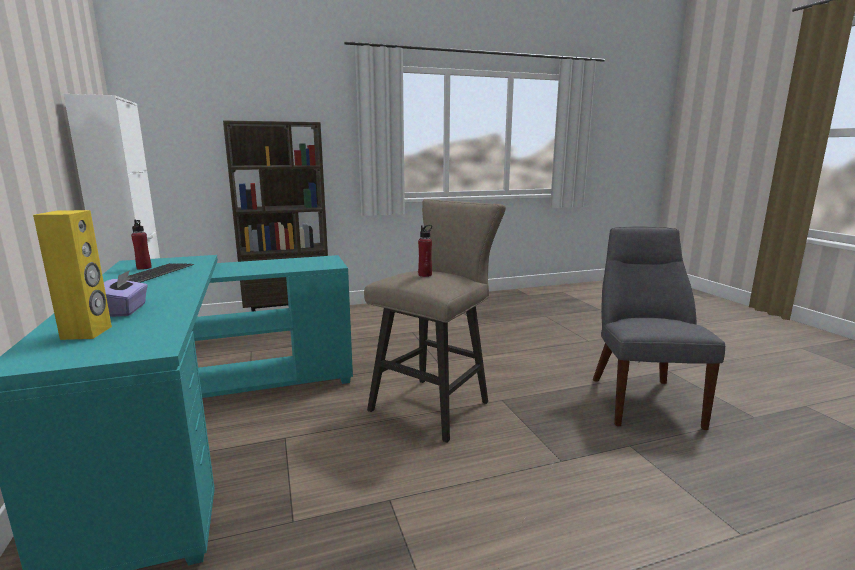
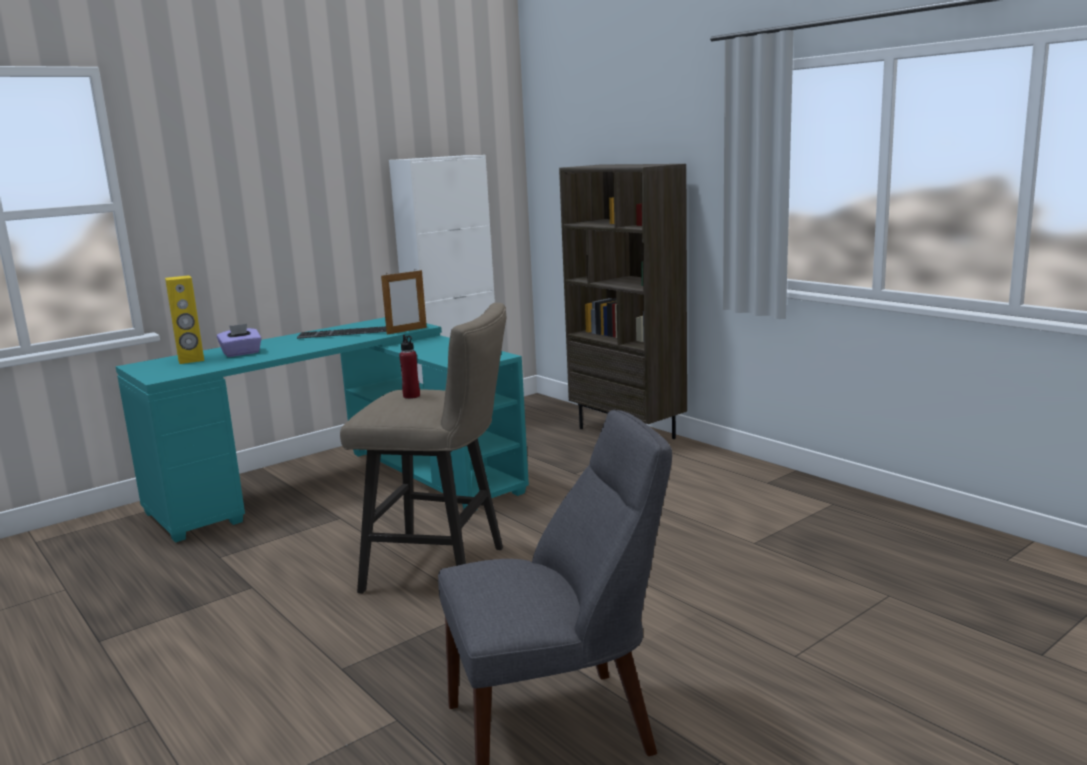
camera: 70 degrees right, 0 degrees up
(144, 268) = (370, 326): red bottle -> none
(204, 261) = (406, 331): none -> picture frame

